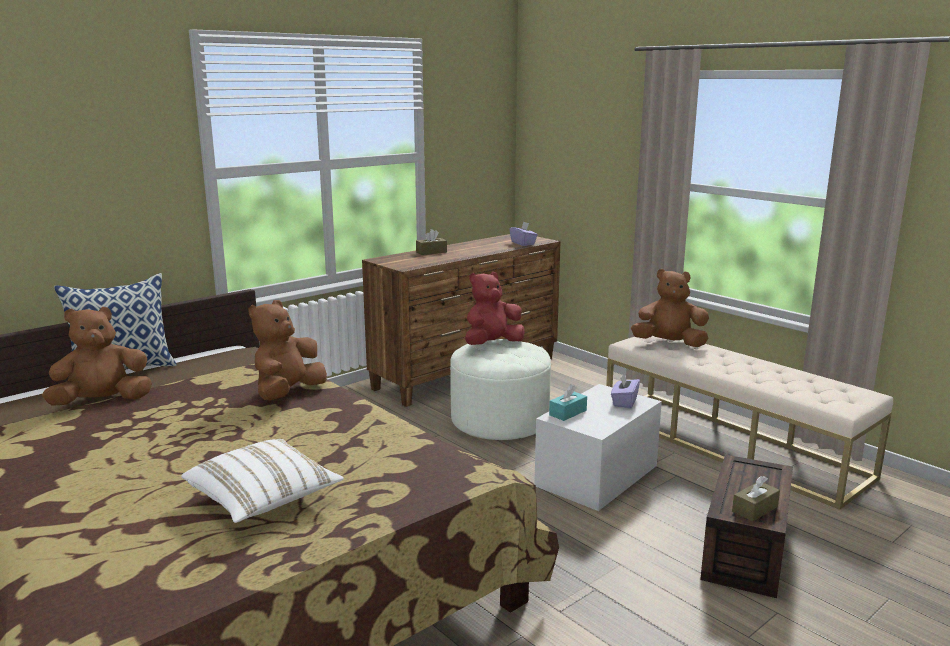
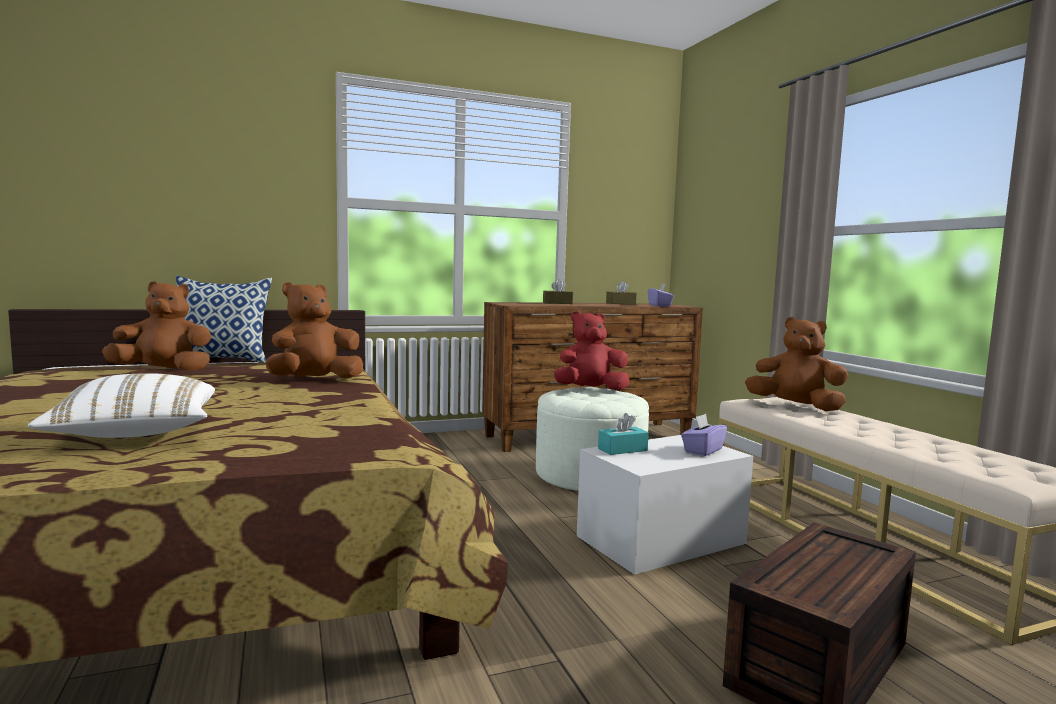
camera: 20 degrees right, 10 degrees down
(755, 509) = (816, 588): brown tissue box -> brown tissue box (620, 303)

